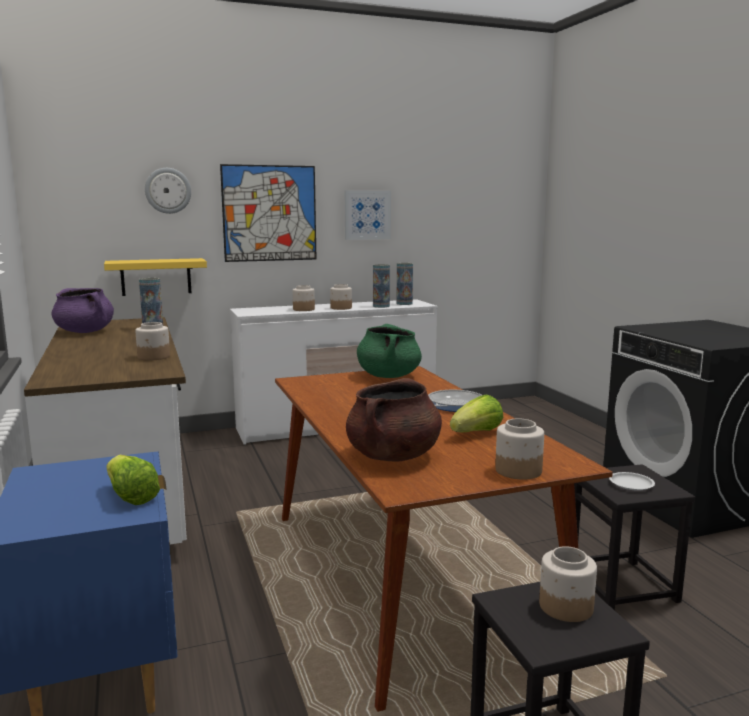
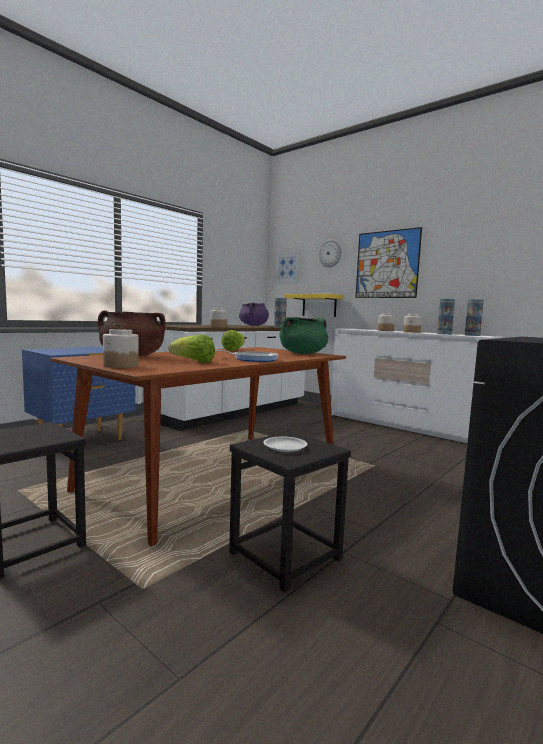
camera: 60 degrees right, 5 degrees down
(131, 497) = (75, 352): lettuce -> lettuce (234, 350)
(367, 215) = (463, 262): picture -> picture (288, 267)
(565, 606) = (36, 437): jar -> none

